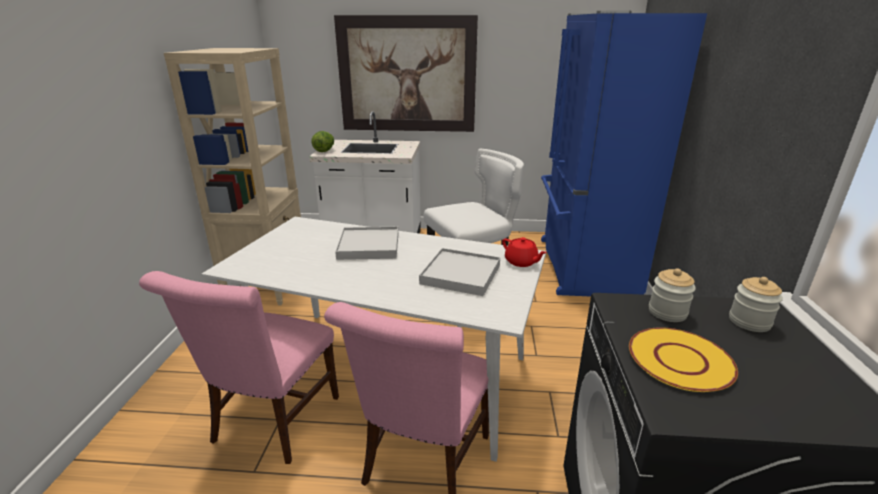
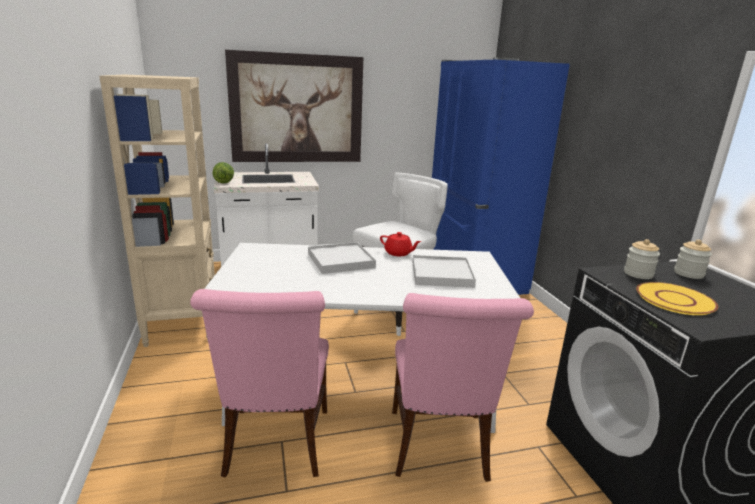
camera: 20 degrees left, 5 degrees down
(521, 262) = (479, 261): red teapot -> red teapot (398, 253)

